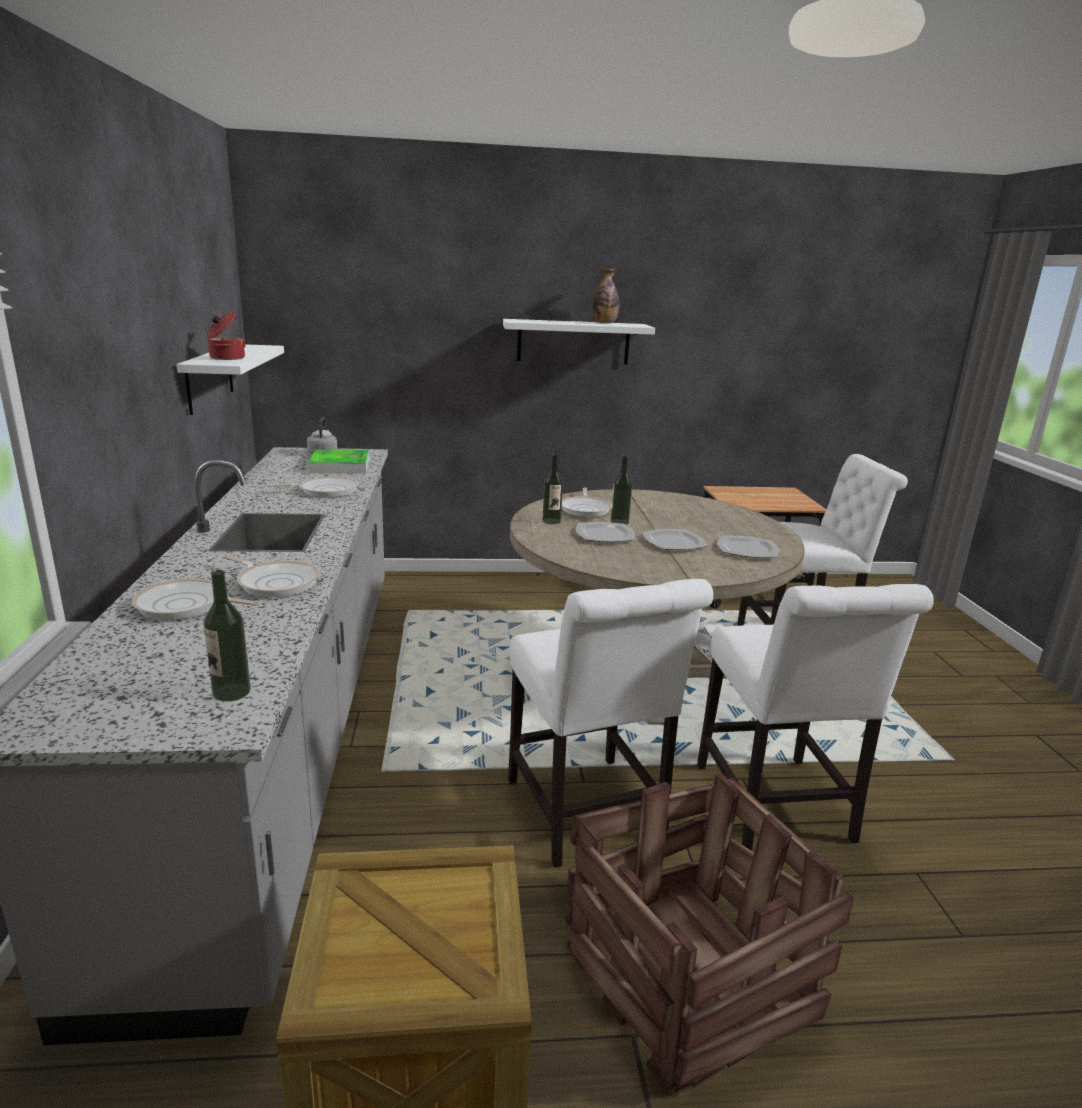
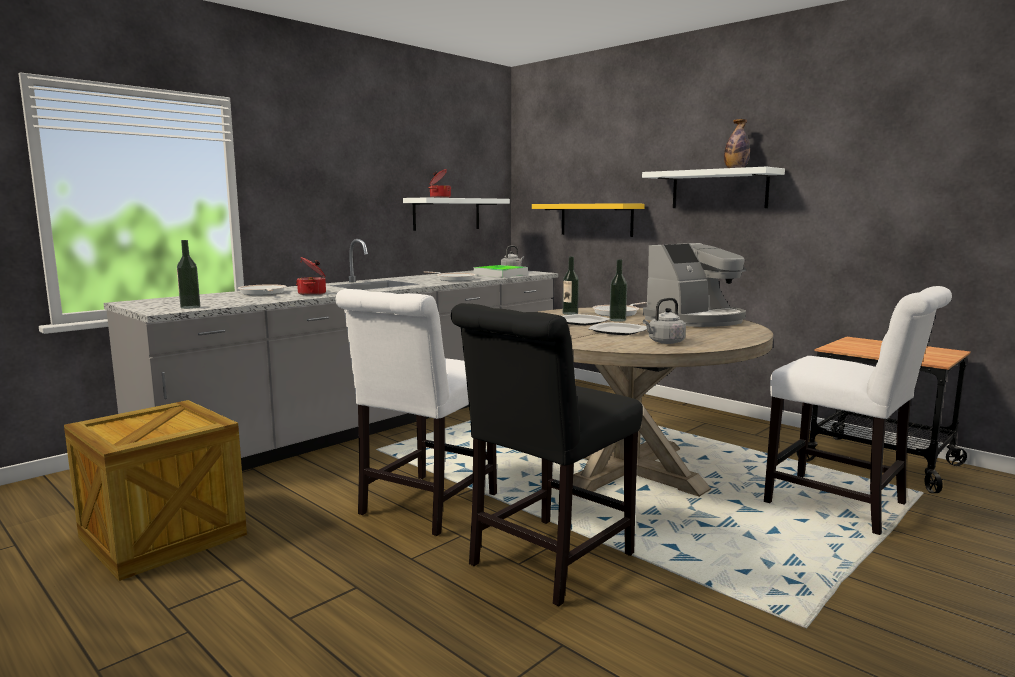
camera: 50 degrees right, 10 degrees down
(276, 582) = (313, 293): frying pan -> cooking pot
(406, 371) = (596, 219): none -> yellow shelf
(667, 505) = (696, 320): none -> coffee machine
(689, 980) = (307, 582): crate -> none
(748, 550) = (664, 342): plate -> grey kettle
(776, 808) = (545, 562): white chair -> black chair

